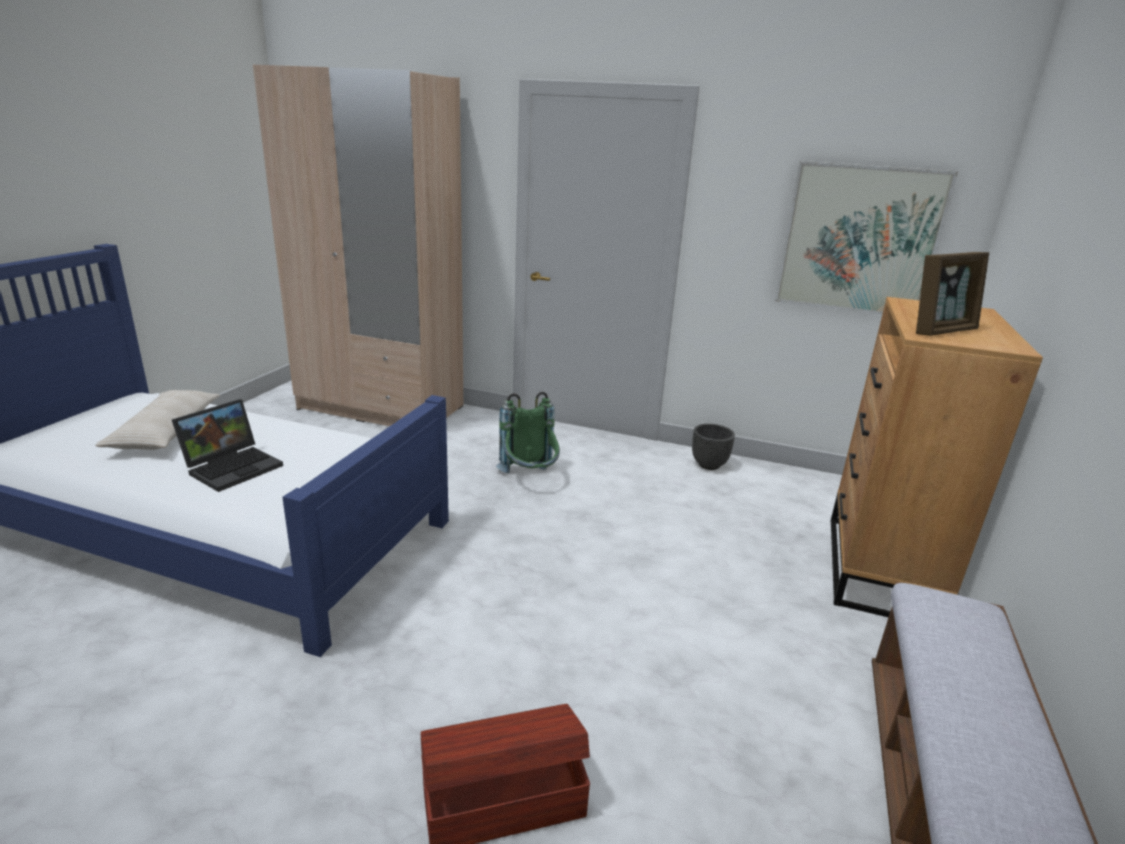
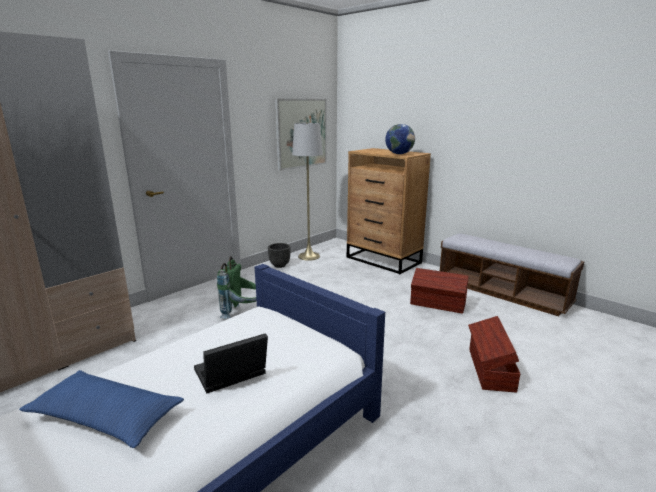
camera: 65 degrees left, 5 degrees down
(166, 431) = (106, 418): beige pillow -> blue pillow
(234, 466) = (230, 375): laptop -> laptop turned 90 degrees counterclockwise
(739, 685) = (438, 304): none -> brown storage box
(780, 481) = (309, 256): none -> grey floor lamp
(941, 331) = (399, 154): picture frame -> globe

